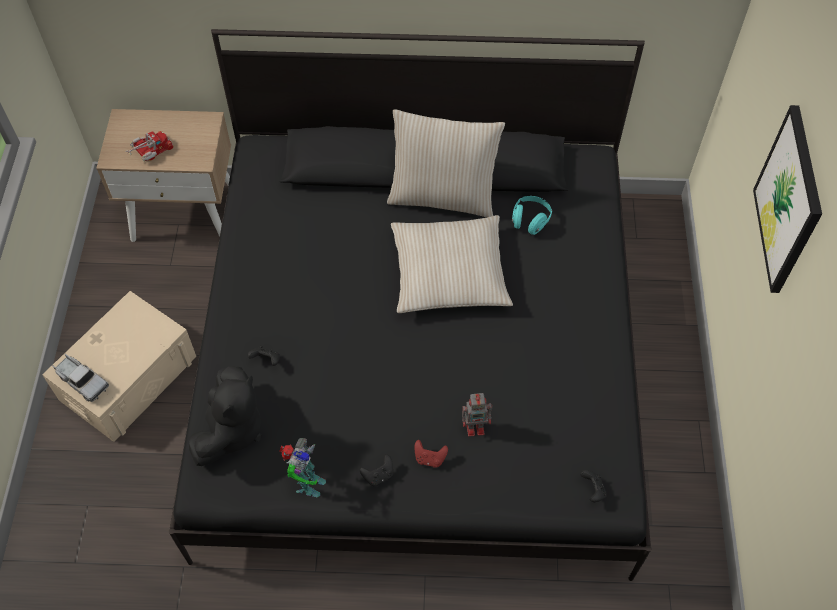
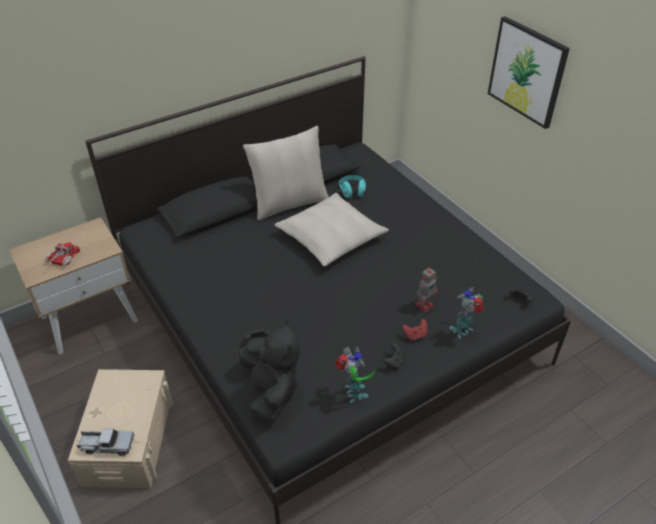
camera: 35 degrees left, 15 degrees down
(487, 486) = (463, 330): none -> toy robot

